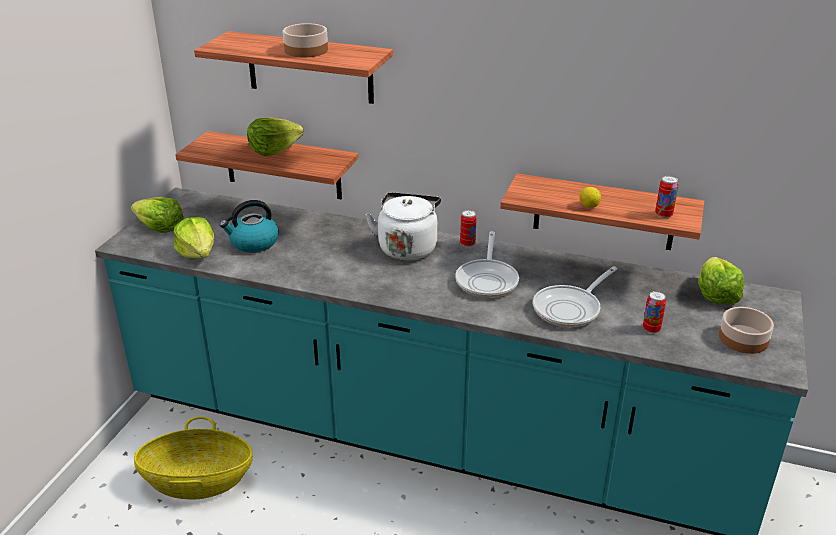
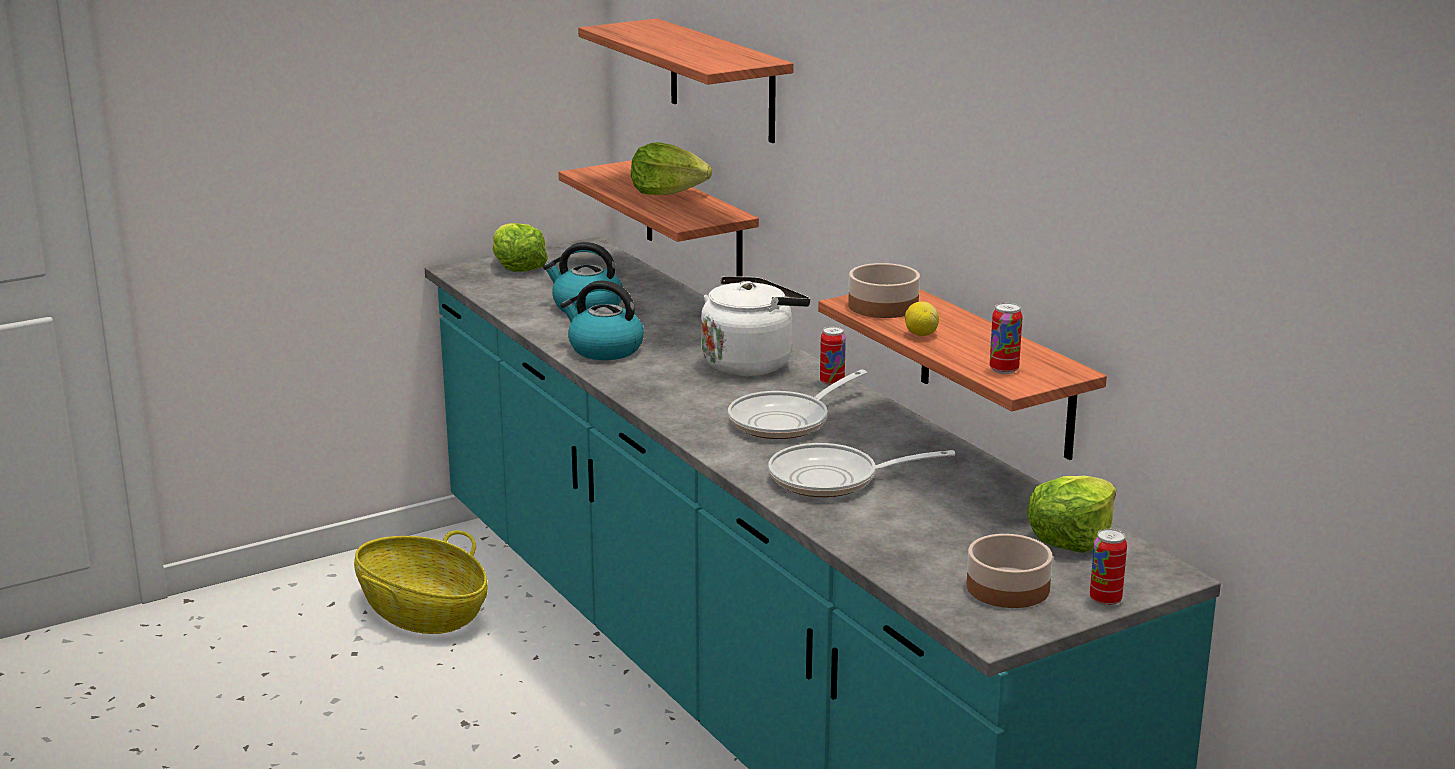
camera: 40 degrees right, 10 degrees down
(198, 253) = (515, 299): lettuce -> none
(306, 50) = (690, 47): bowl -> bowl (884, 306)
(314, 270) = (604, 349): none -> kettle
(651, 329) = (898, 533): can -> can (1105, 600)

